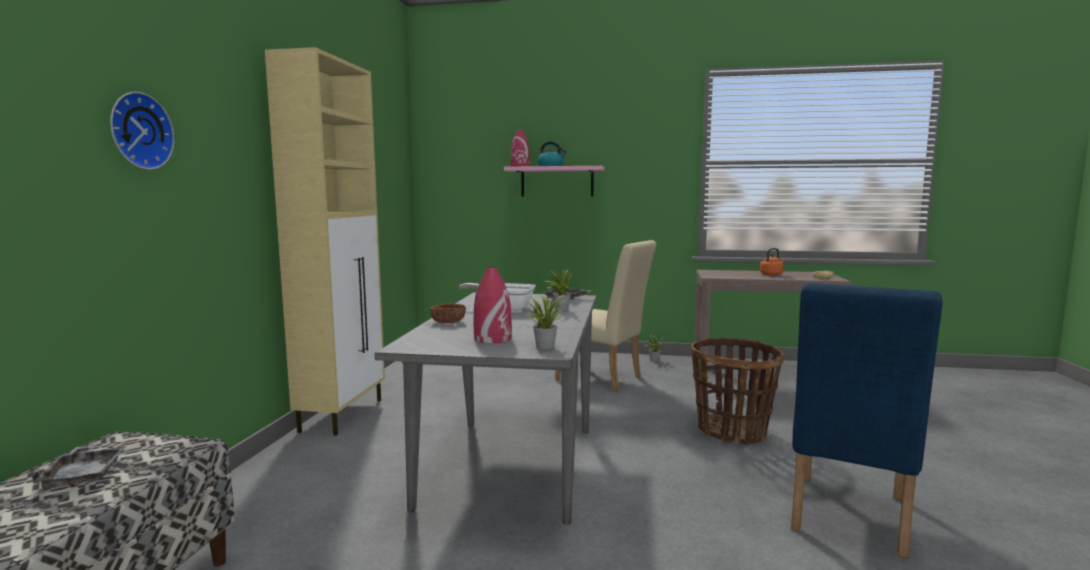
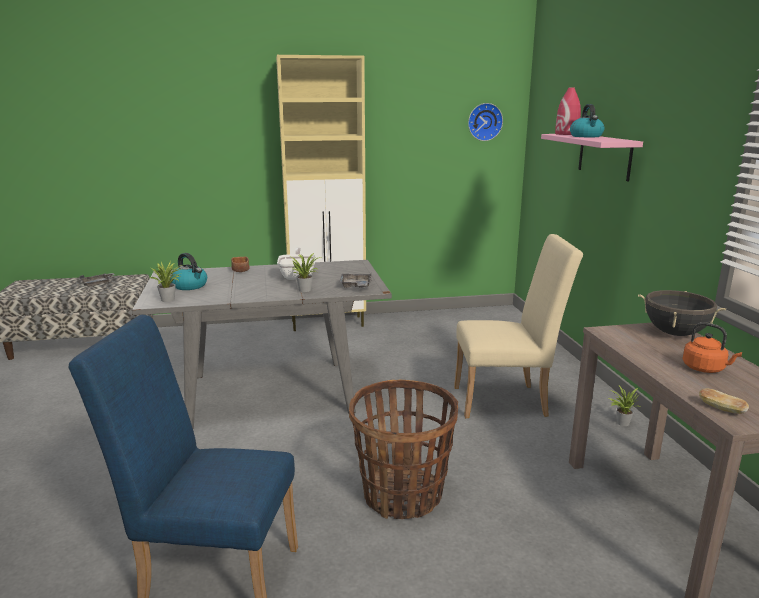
camera: 70 degrees right, 10 degrees up
(138, 131) = (171, 126): wall clock -> wall clock (484, 122)
(492, 338) = (190, 286): red vase -> kettle
(604, 379) = (507, 401): beige chair -> beige chair turned 105 degrees counterclockwise
(718, 271) = (674, 333): none -> black cooking pot

